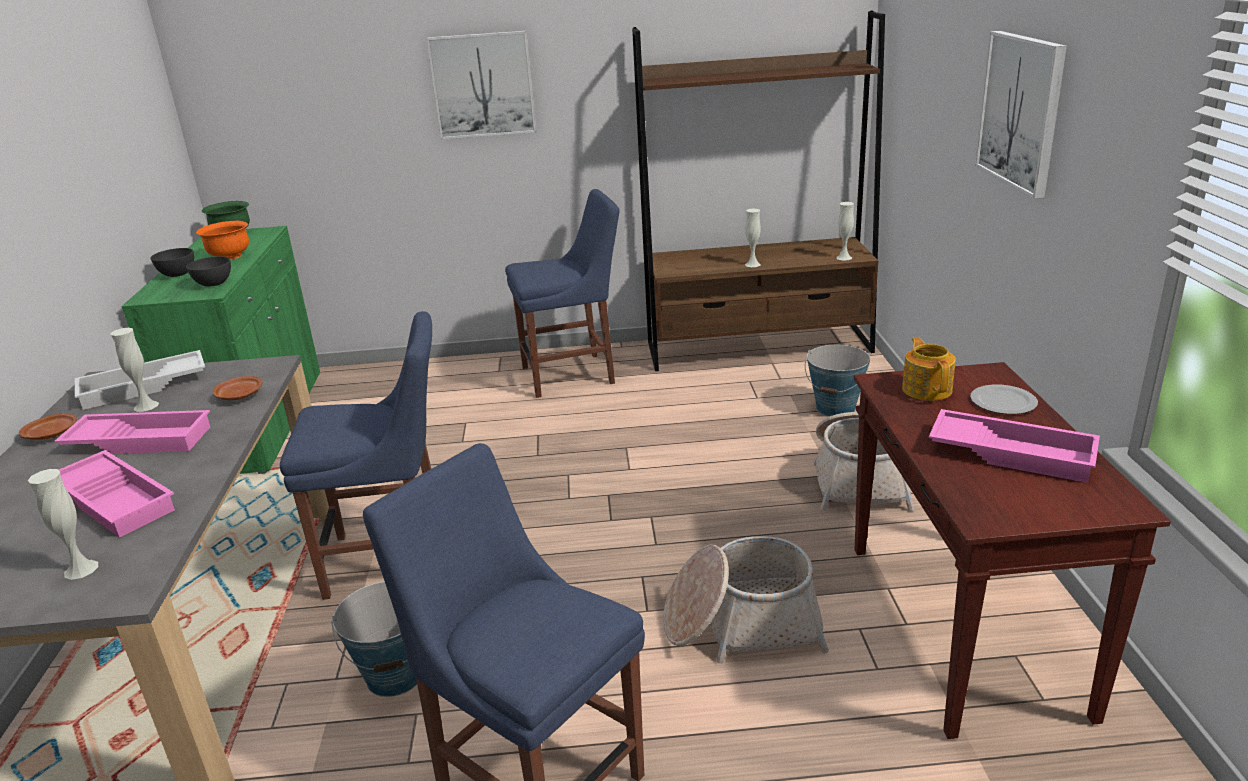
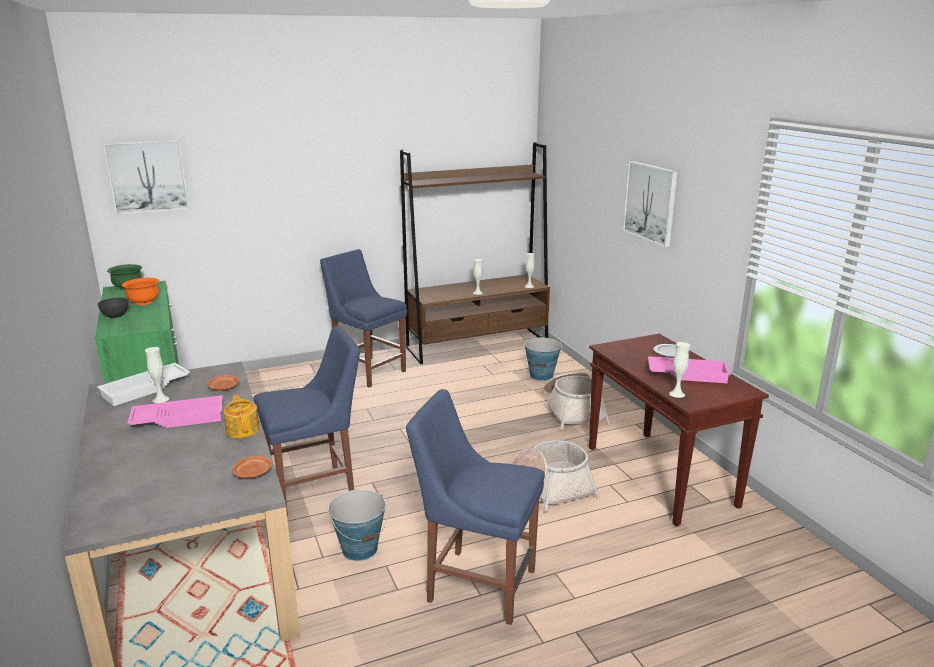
camera: 20 degrees left, 5 degrees down
(52, 434) = (107, 422): brown plate -> brown plate (253, 473)
(81, 569) = (216, 487): white vase -> white vase (677, 394)
(117, 500) = (200, 451): pink tray -> none
(213, 284) = (152, 320): grey bowl -> none
(483, 85) = (304, 184): picture -> picture (147, 176)
(573, 374) = (367, 370): blue chair -> blue chair turned 105 degrees counterclockwise
(927, 389) = (630, 349): teapot -> teapot (243, 429)

